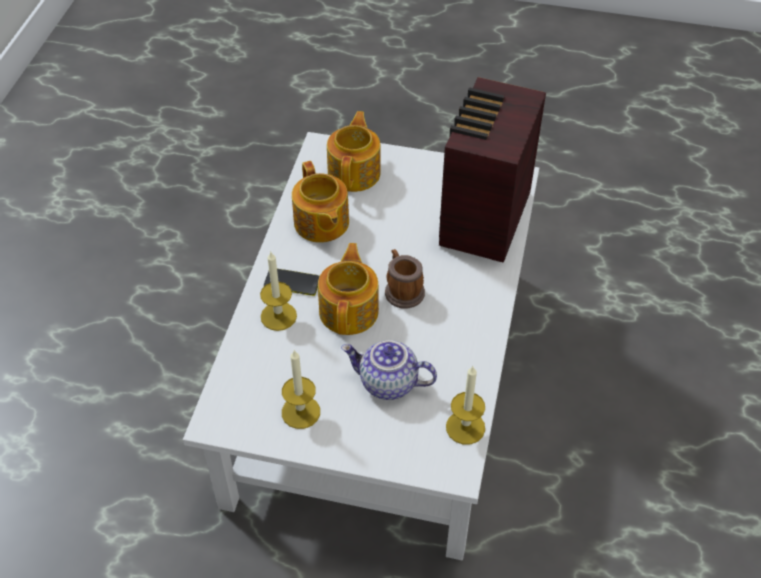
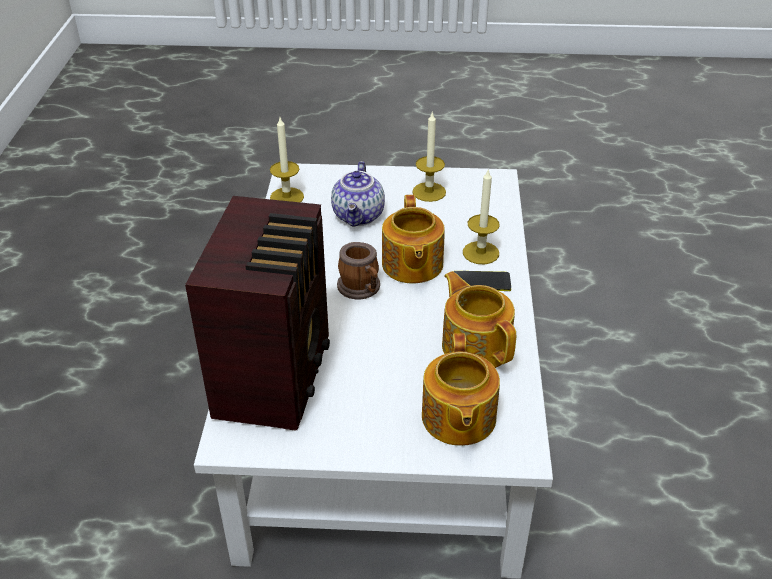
camera: 170 degrees right, 10 degrees down
(387, 384) = (359, 216): teapot -> teapot turned 90 degrees clockwise

